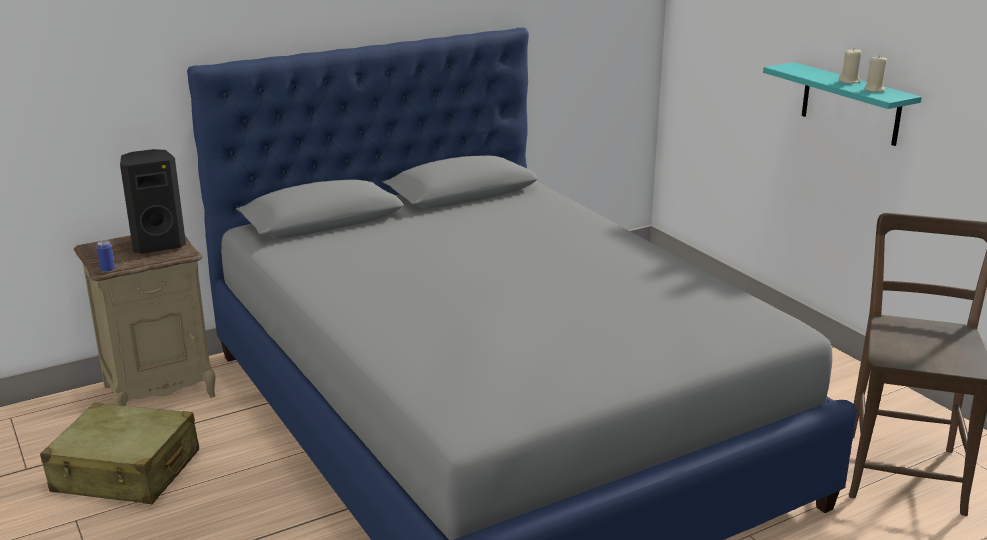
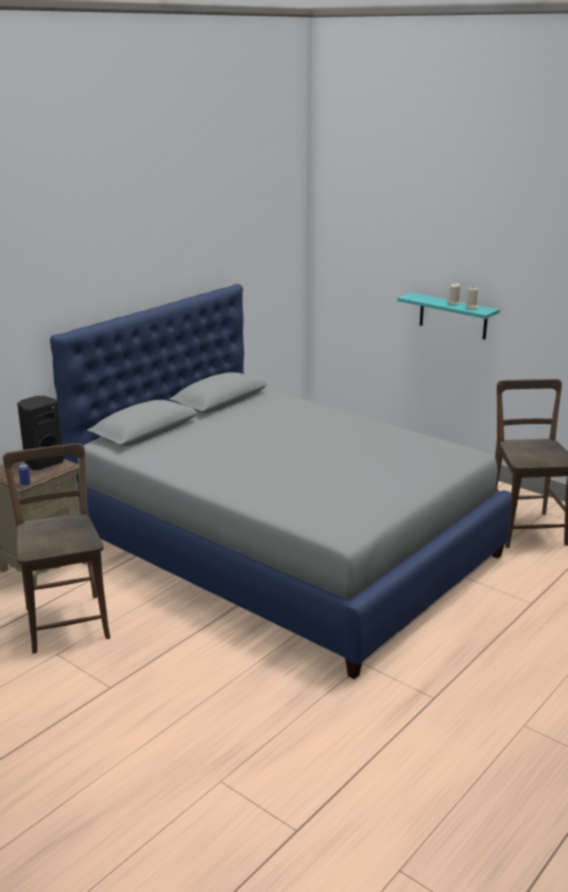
camera: 20 degrees left, 0 degrees up
(126, 472) = (66, 619): beige suitcase -> brown chair

